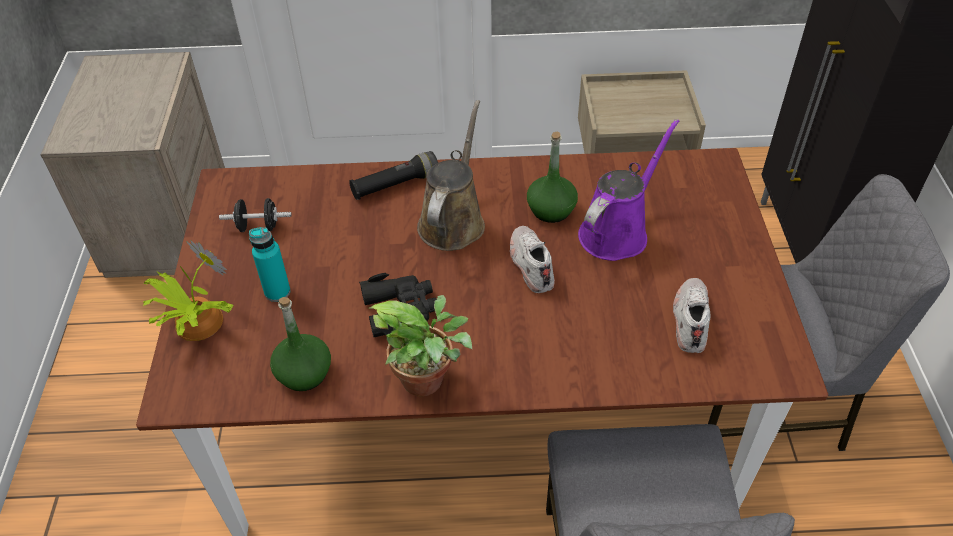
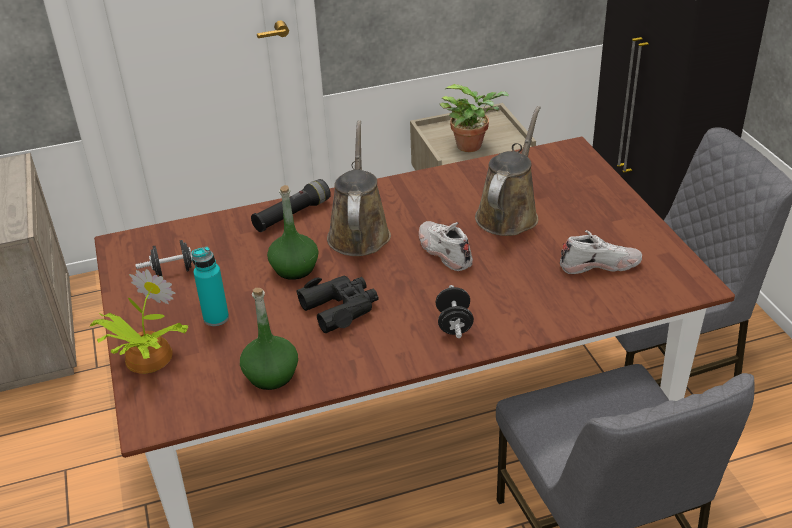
camera: 15 degrees left, 10 degrees down
(428, 380) = (391, 356): potted plant -> potted plant (472, 145)
(507, 357) = (454, 324): none -> black dumbbell
(551, 210) = (443, 208): green bottle -> green bottle (294, 268)
(617, 231) = (509, 213): purple watering can -> brown watering can
(690, 319) = (599, 264): white shoe -> white shoe turned 90 degrees clockwise

